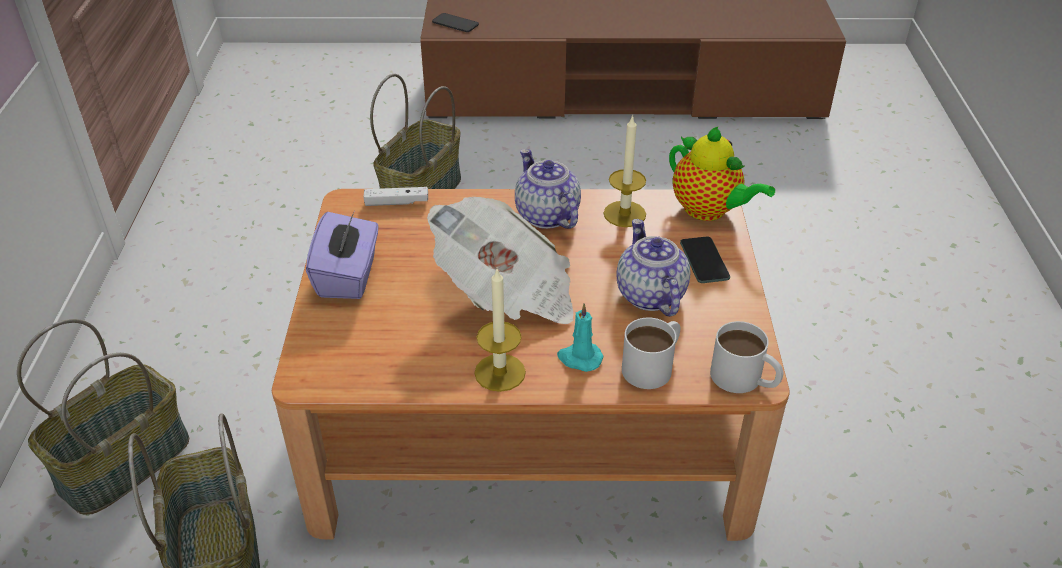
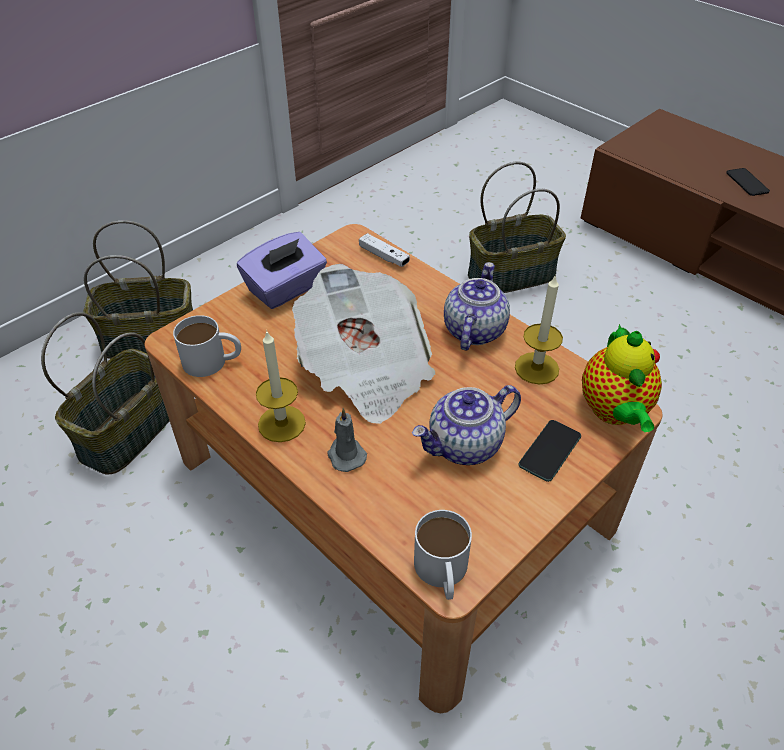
camera: 45 degrees right, 5 degrees up
(455, 23) = (640, 147): phone -> phone (747, 182)
(579, 358) = (345, 455): turquoise candle -> grey candle
(649, 294) = (465, 446): teapot -> teapot turned 150 degrees counterclockwise
(653, 365) = (389, 503): white mug -> white mug (213, 361)

